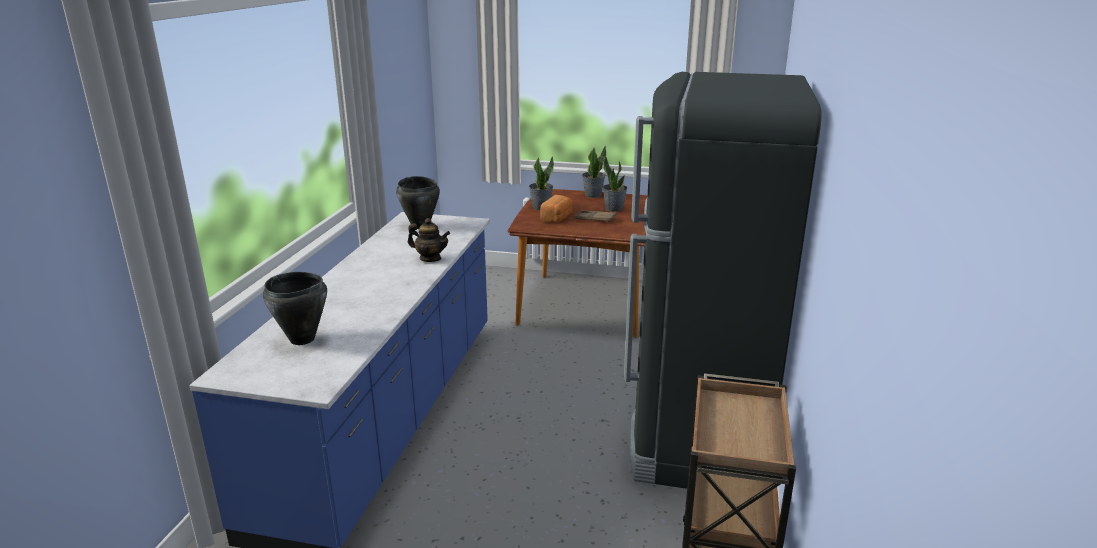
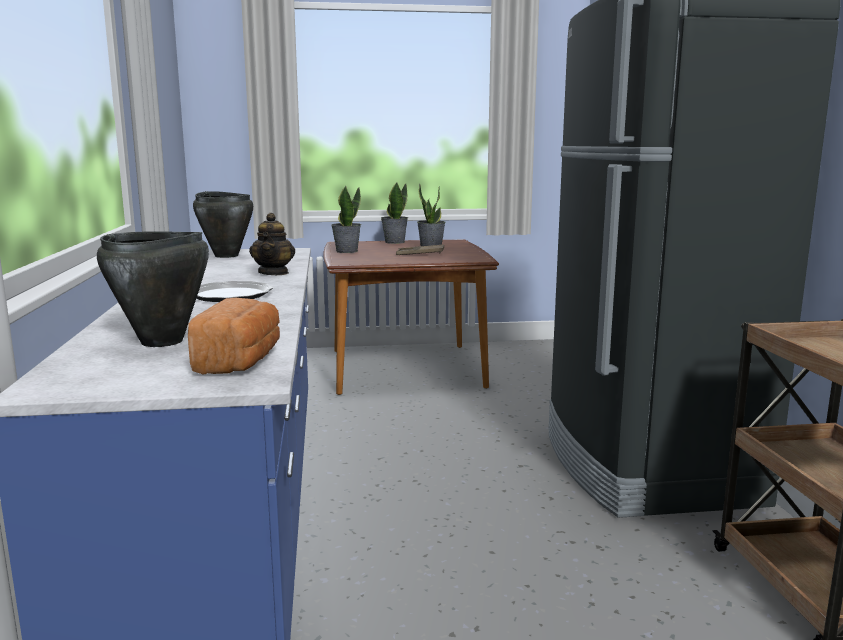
camera: 20 degrees left, 10 degrees down
(379, 287) = (231, 295): none -> plate
(430, 258) = (274, 273): teapot -> teapot turned 90 degrees clockwise
(557, 218) = (376, 256): bread -> bread (241, 361)

